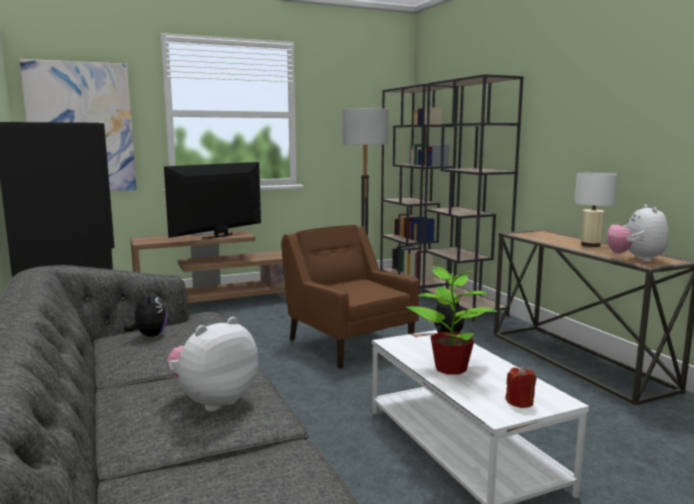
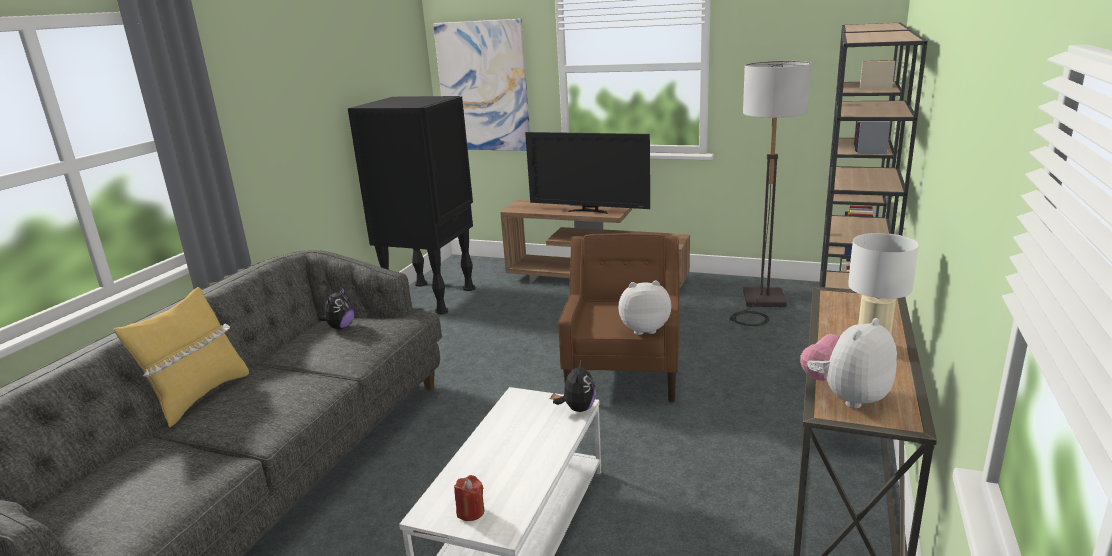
camera: 45 degrees right, 10 degrees up
(96, 427) = (199, 397): none -> yellow pillow
(214, 401) = (259, 406): plush toy -> plush toy (643, 329)
(219, 236) = (589, 211): television -> television turned 150 degrees counterclockwise
(451, 368) = (499, 449): potted plant -> none

